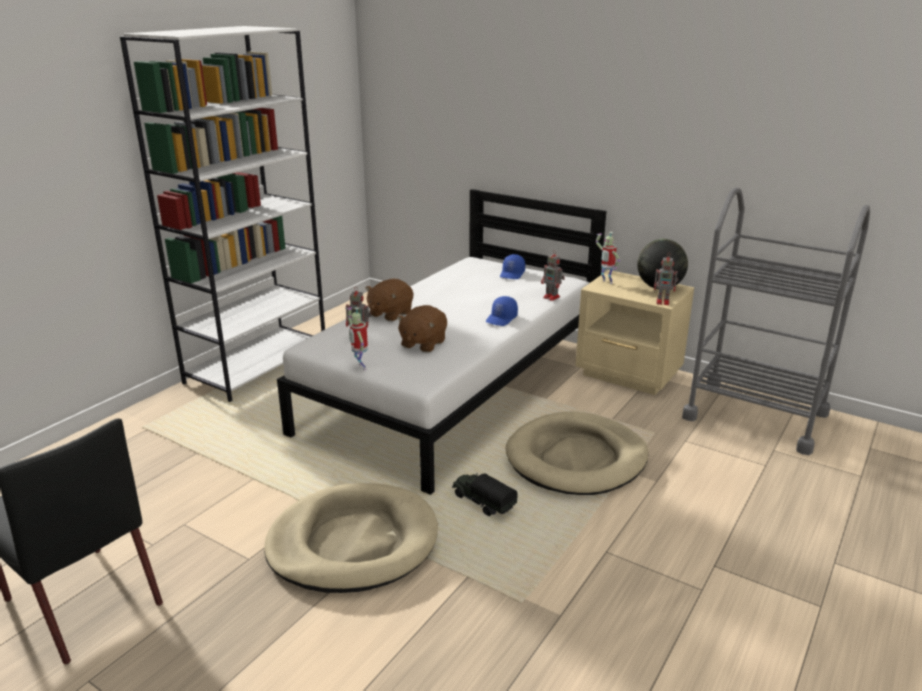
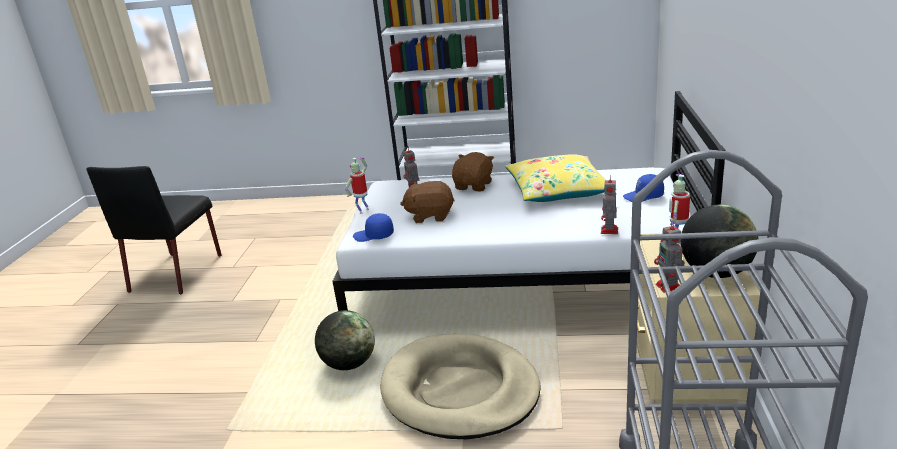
camera: 65 degrees right, 0 degrees up
(353, 543) = (266, 328): beige dog bed -> none
(390, 314) = (474, 186): brown plush toy -> brown plush toy turned 105 degrees clockwise
(454, 291) = (557, 190): none -> yellow pillow
(482, 503) = (349, 364): toy truck -> globe
(502, 319) = (520, 226): blue cap -> blue cap (373, 236)

